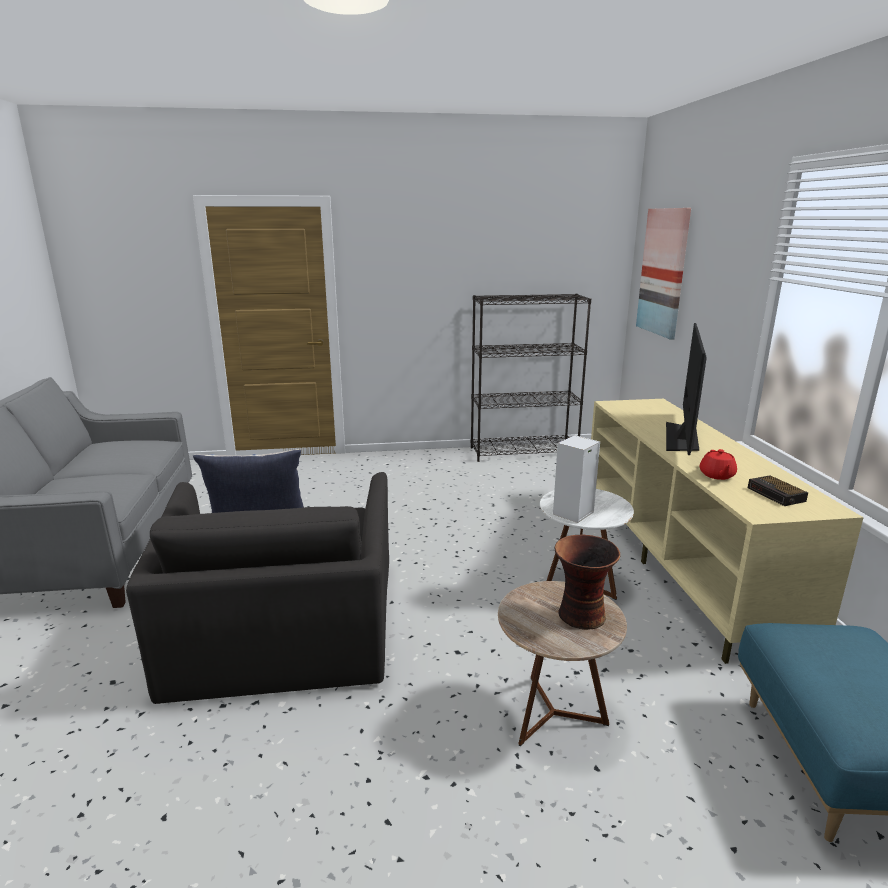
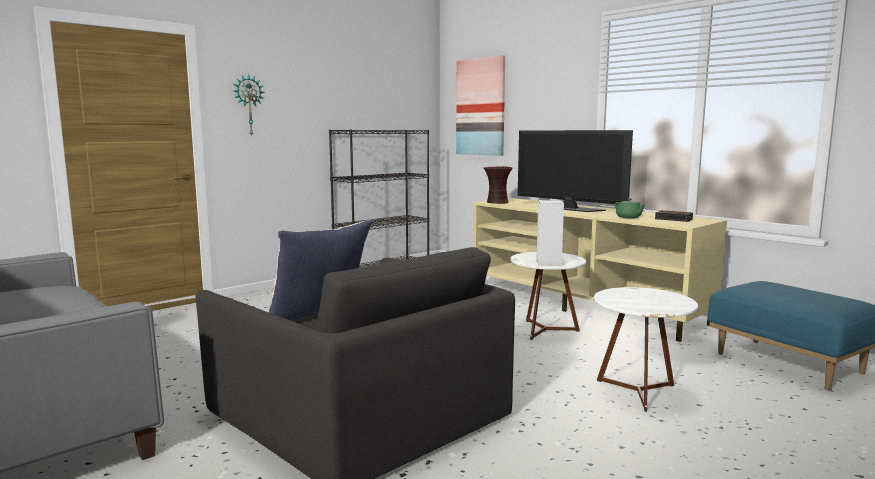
camera: 35 degrees left, 10 degrees down
(383, 272) = (248, 105): none -> wall clock
(553, 715) = (638, 392): brown side table -> white side table
(580, 616) = (655, 297): vase -> vase (497, 202)
(681, 437) = (569, 208): television -> television turned 150 degrees clockwise
(716, 475) = (628, 217): red teapot -> green teapot

